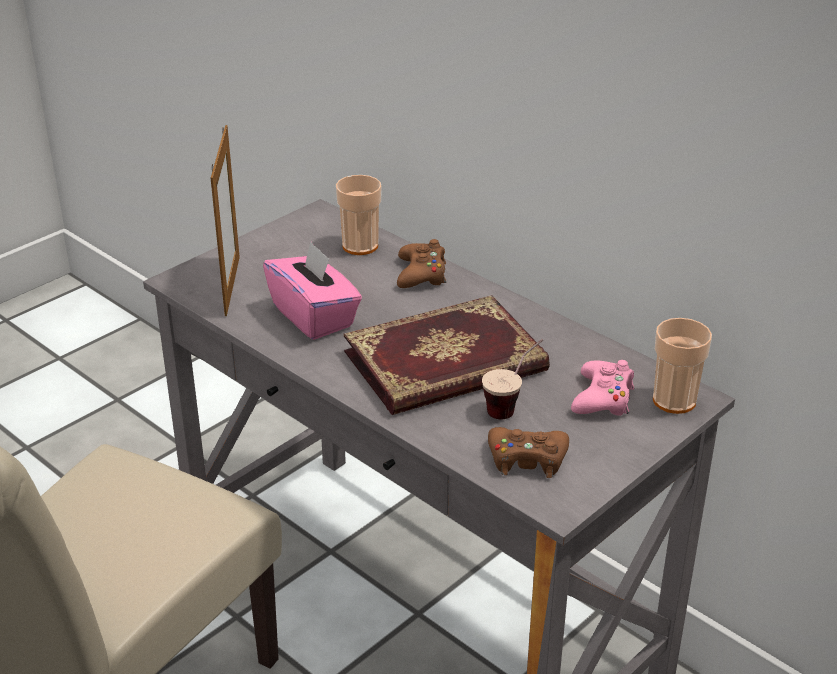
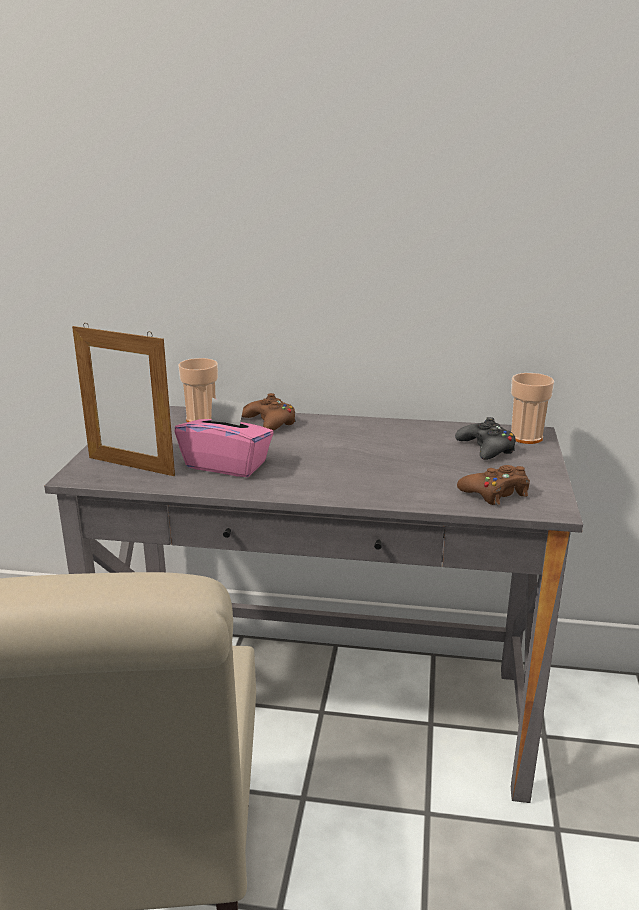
camera: 35 degrees left, 10 degrees down
(232, 285) = (131, 466): picture frame -> picture frame turned 150 degrees clockwise
(446, 363) = (363, 462): book -> none
(512, 406) = (440, 469): cup -> none
(603, 398) = (486, 448): pink game controller -> black game controller

